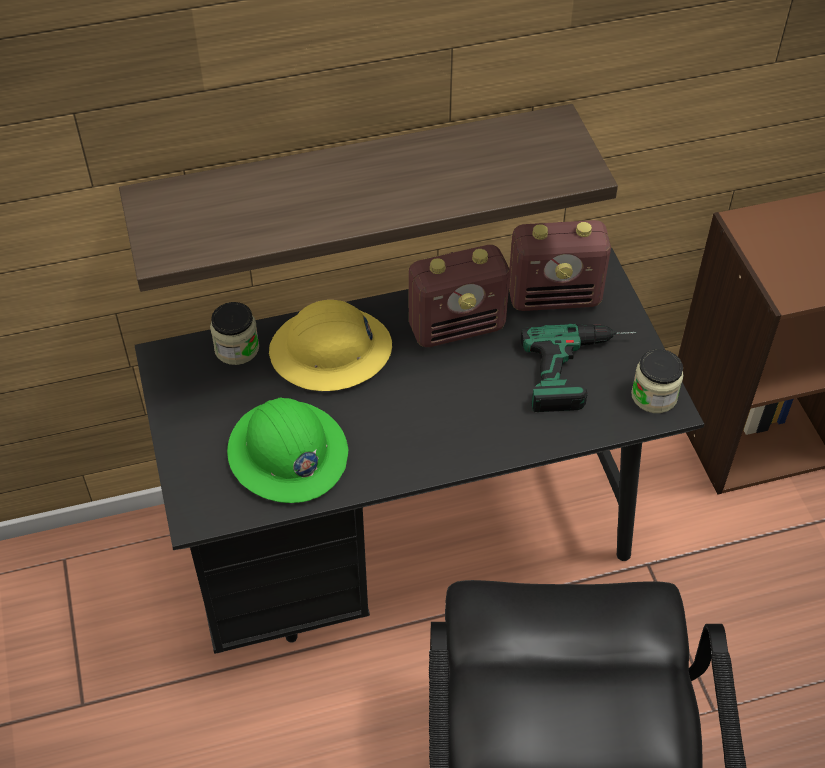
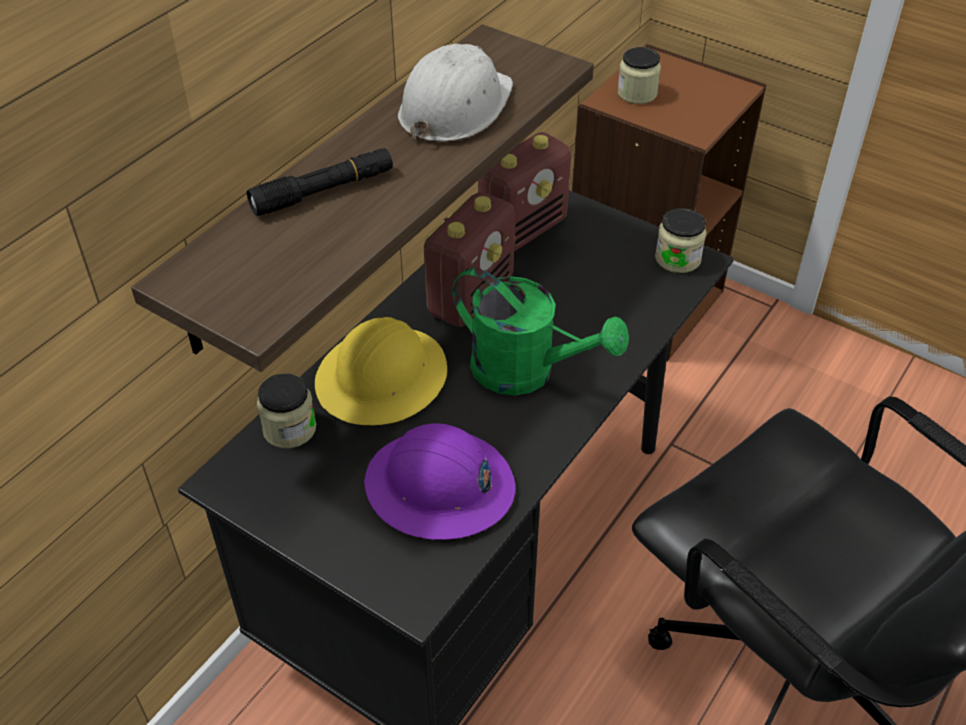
camera: 40 degrees left, 5 degrees down
(287, 454) = (439, 487): green hard hat -> purple hard hat
(300, 184) = (323, 192): none -> black flashlight
(434, 411) = (527, 372): none -> green watering can
(464, 166) = (454, 107): none -> white hard hat
(582, 370) = (605, 271): power drill -> none
(780, 229) = (637, 93): none -> jar

